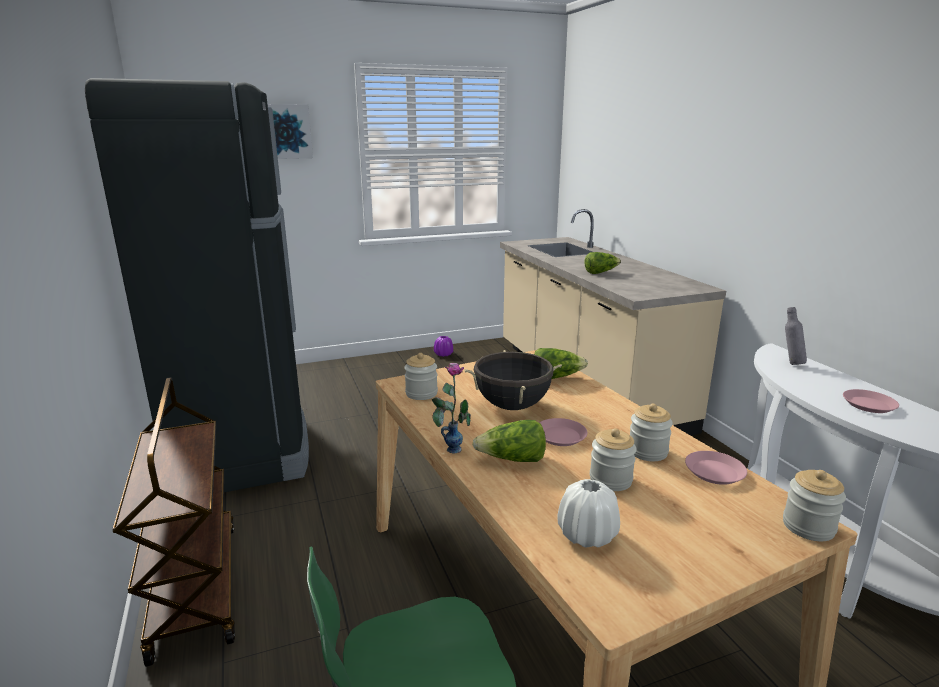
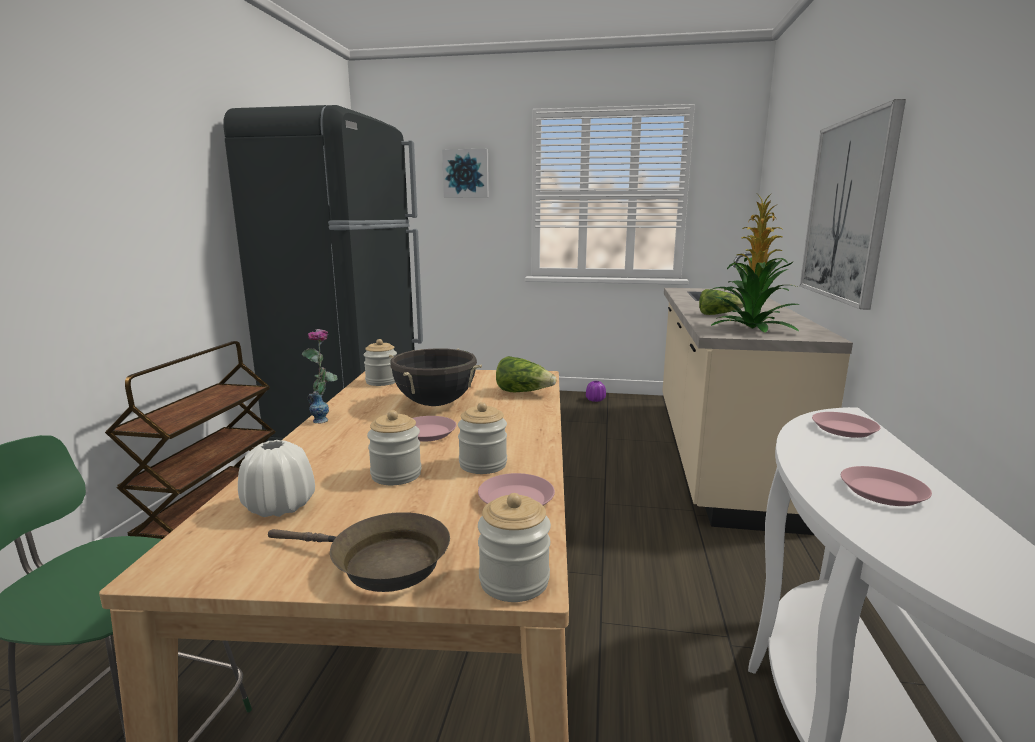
camera: 30 degrees right, 5 degrees down
(512, 460) = (348, 438): lettuce -> none
(647, 285) = (750, 328): none -> potted plant
(701, 187) = (847, 210): none -> picture
(728, 547) = (381, 563): none -> brown frying pan
(790, 363) = (844, 429): grey bottle -> pink plate

